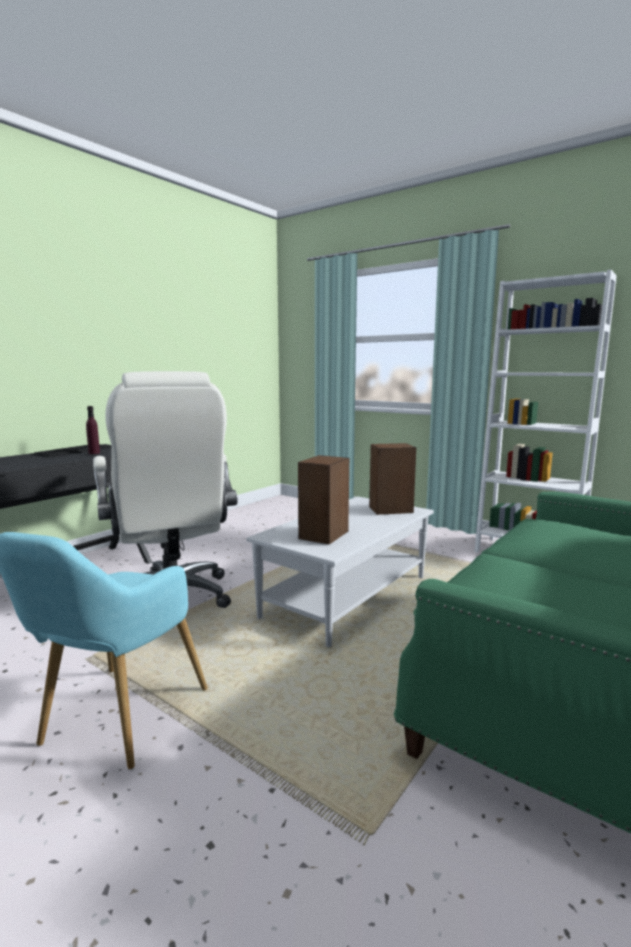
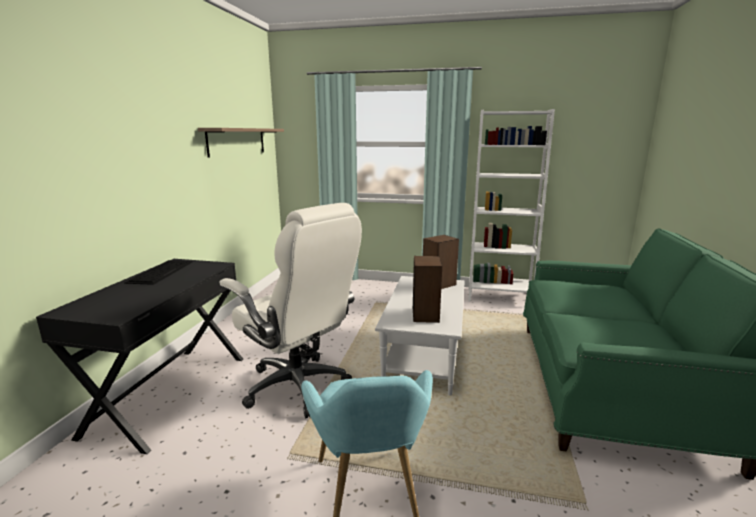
camera: 25 degrees left, 5 degrees up
(94, 453) = (190, 272): purple bottle -> none
(216, 334) = (237, 141): none -> shelf

